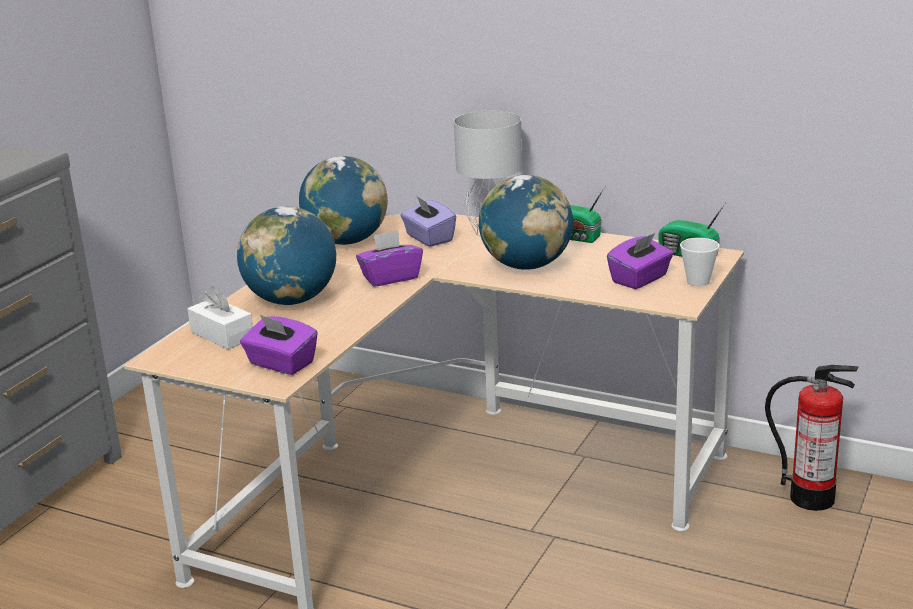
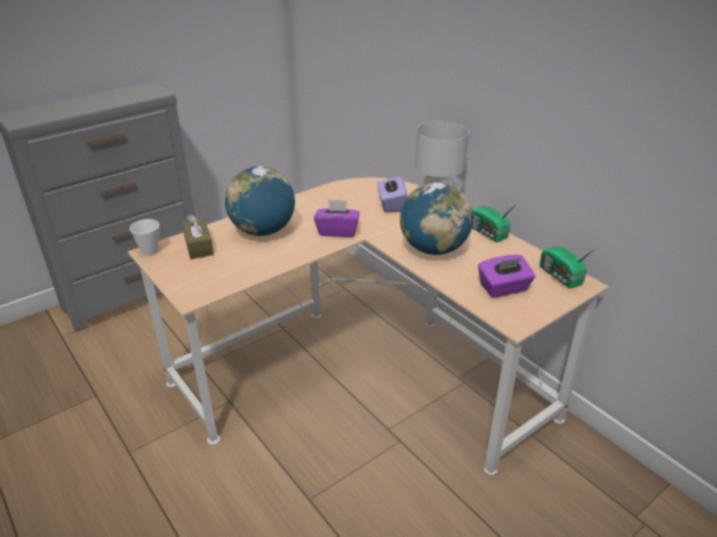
camera: 25 degrees right, 10 degrees up
(222, 335) = (199, 246): white tissue box -> brown tissue box
(281, 364) = (207, 283): purple tissue box -> none
(346, 241) = (339, 192): globe -> none
(698, 282) = (546, 306): cup -> cup (150, 251)
(811, 498) = (605, 485): fire extinguisher -> none

